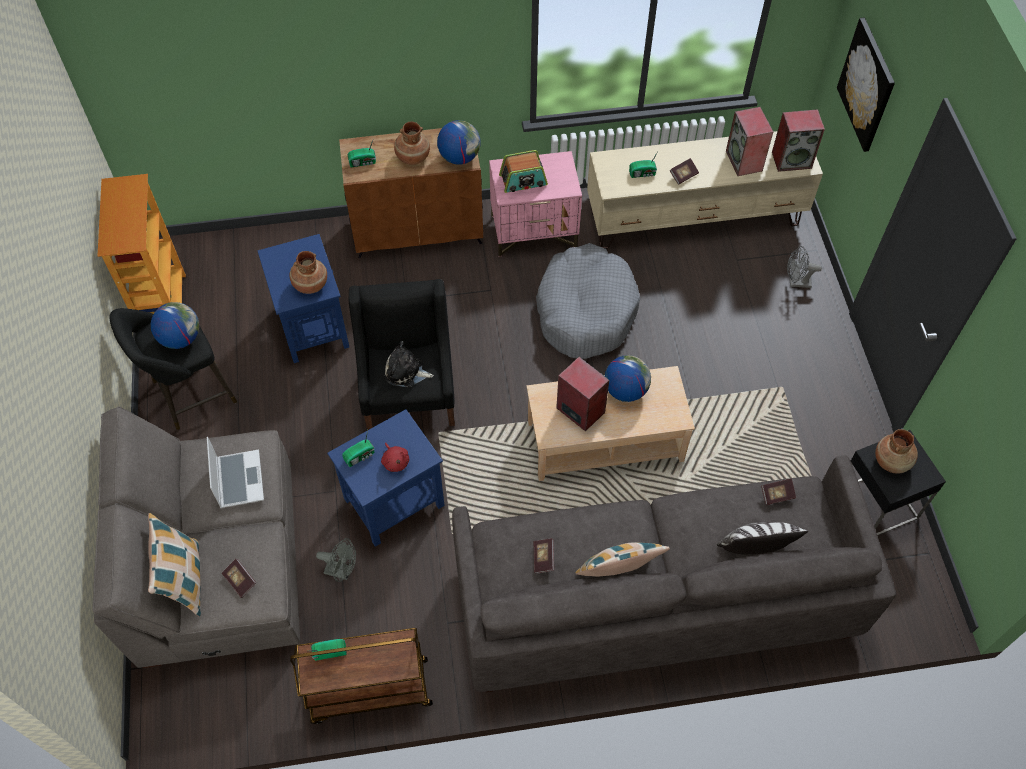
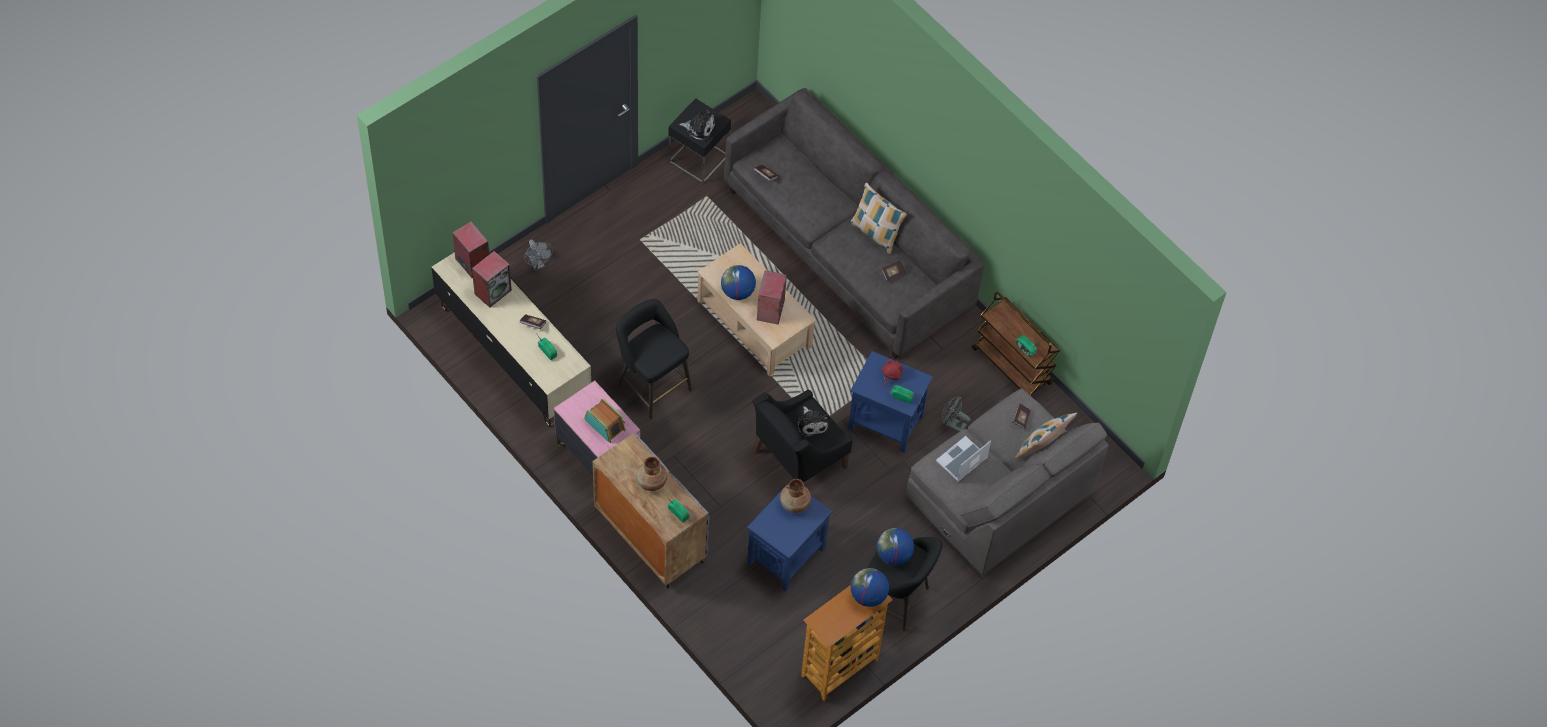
camera: 125 degrees left, 0 degrees up
(342, 571) = (952, 424): grey fan -> grey fan turned 45 degrees counterclockwise
(418, 231) = (649, 535): brown cabinet -> grey cabinet
(459, 157) = (631, 451): globe -> globe (868, 596)
(585, 310) = (652, 385): grey dog bed -> black stool
(754, 550) = (811, 173): pillow -> none
(867, 85) = (461, 175): picture -> none
(892, 461) = (699, 128): brown vase -> plush toy

